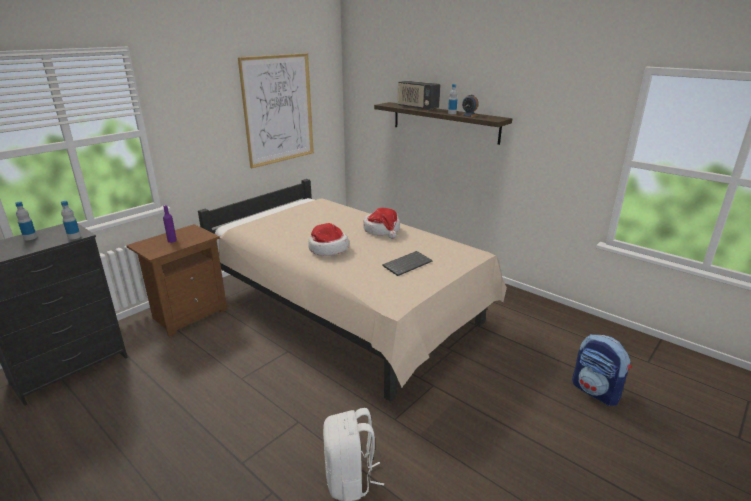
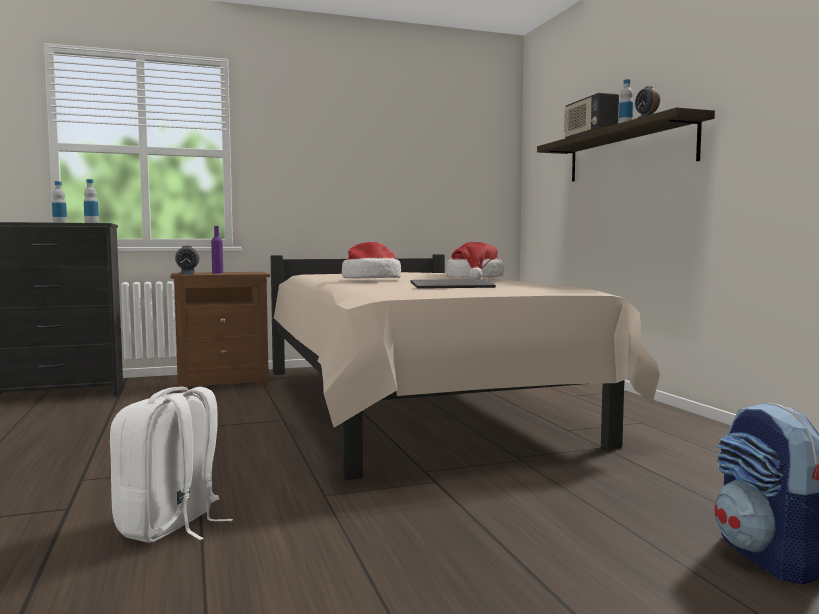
camera: 30 degrees right, 20 degrees down
(156, 251) = (187, 274): none -> alarm clock
(278, 109) = (413, 159): picture -> none

